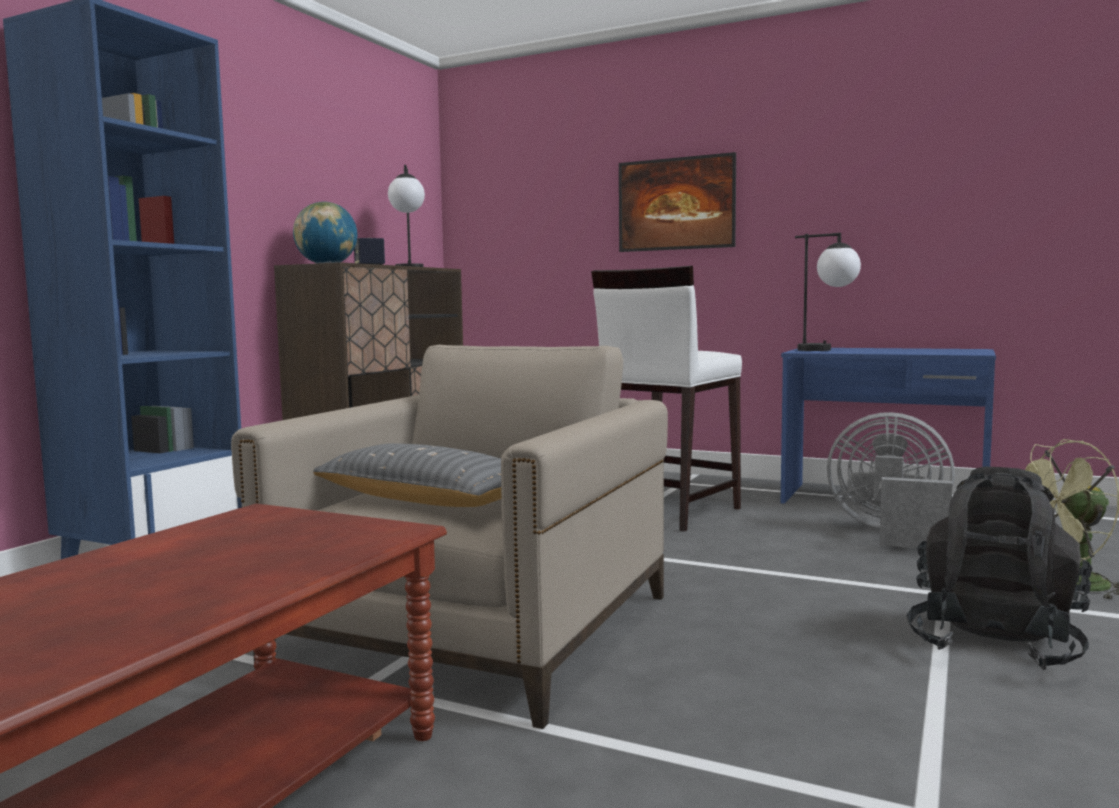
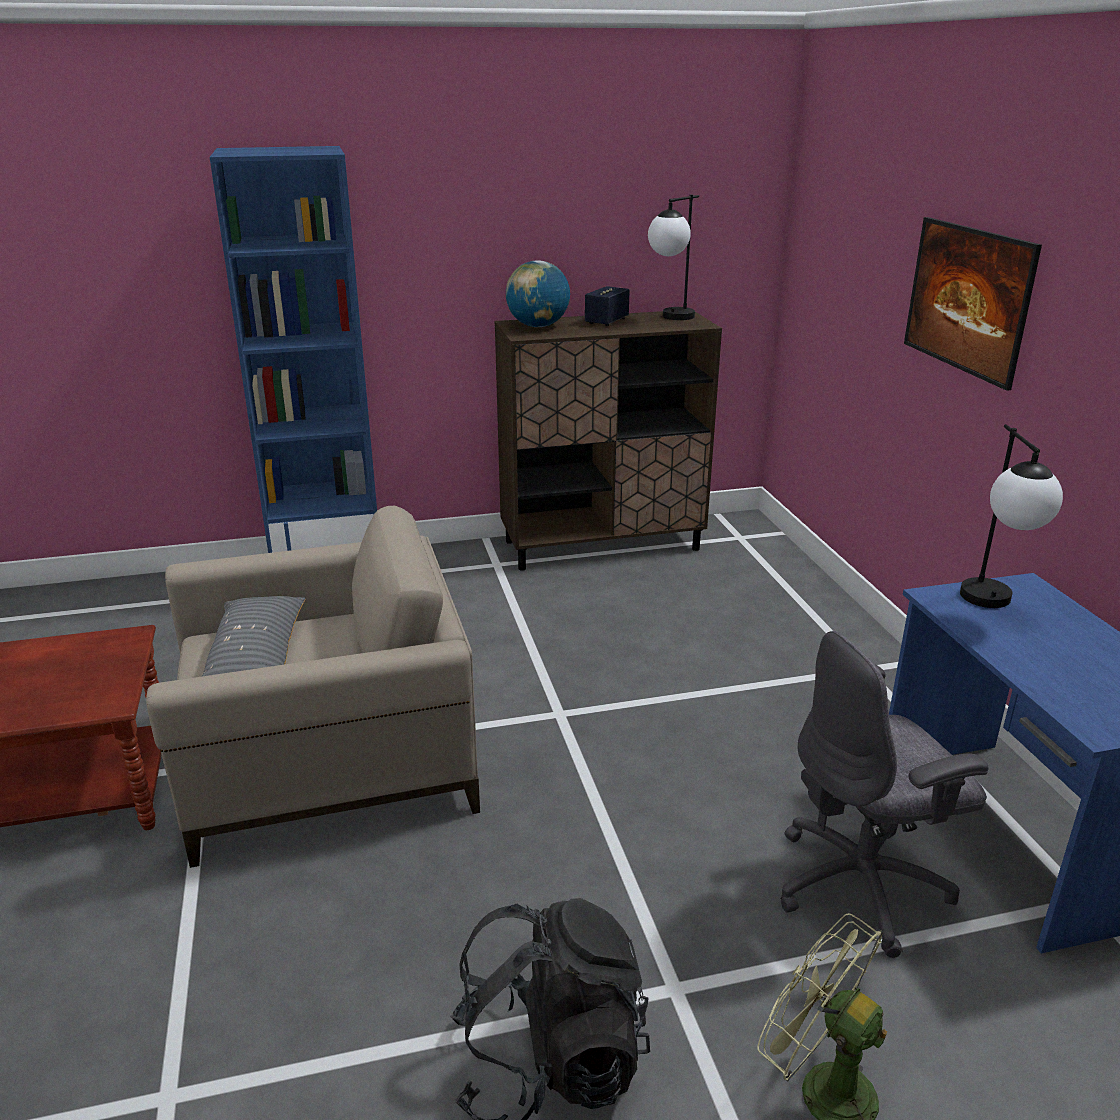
camera: 50 degrees right, 20 degrees up
(667, 511) = (737, 707): white stool -> none
(891, 533) = (863, 885): grey fan -> grey office chair

